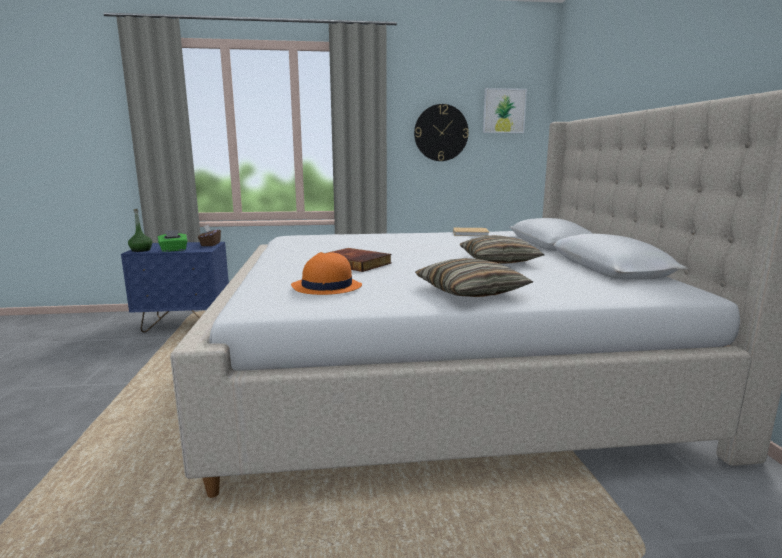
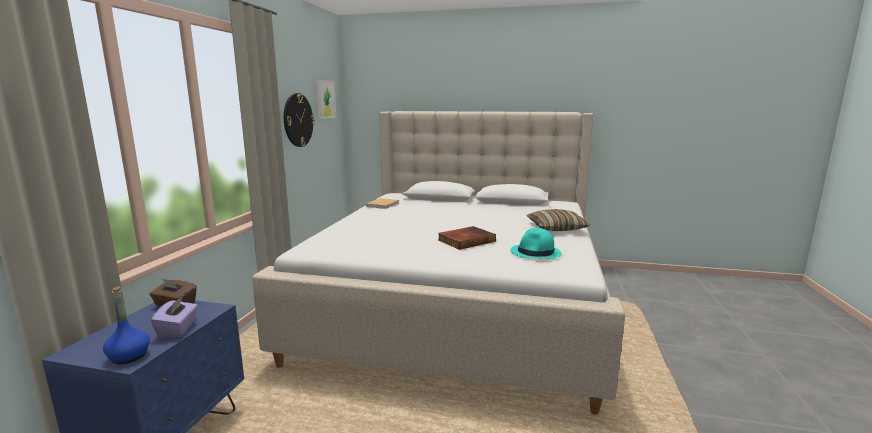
camera: 70 degrees left, 0 degrees up
(141, 250) = (129, 356): green bottle -> blue bottle
(174, 250) = (178, 329): green tissue box -> purple tissue box
(326, 287) = (535, 253): orange hat -> turquoise hat
(498, 260) = (482, 213): pillow -> none

